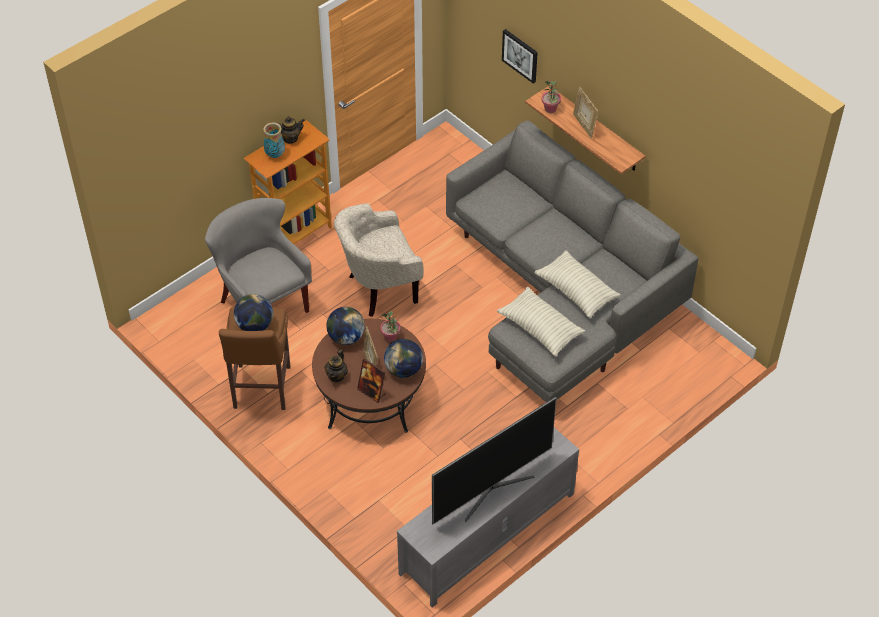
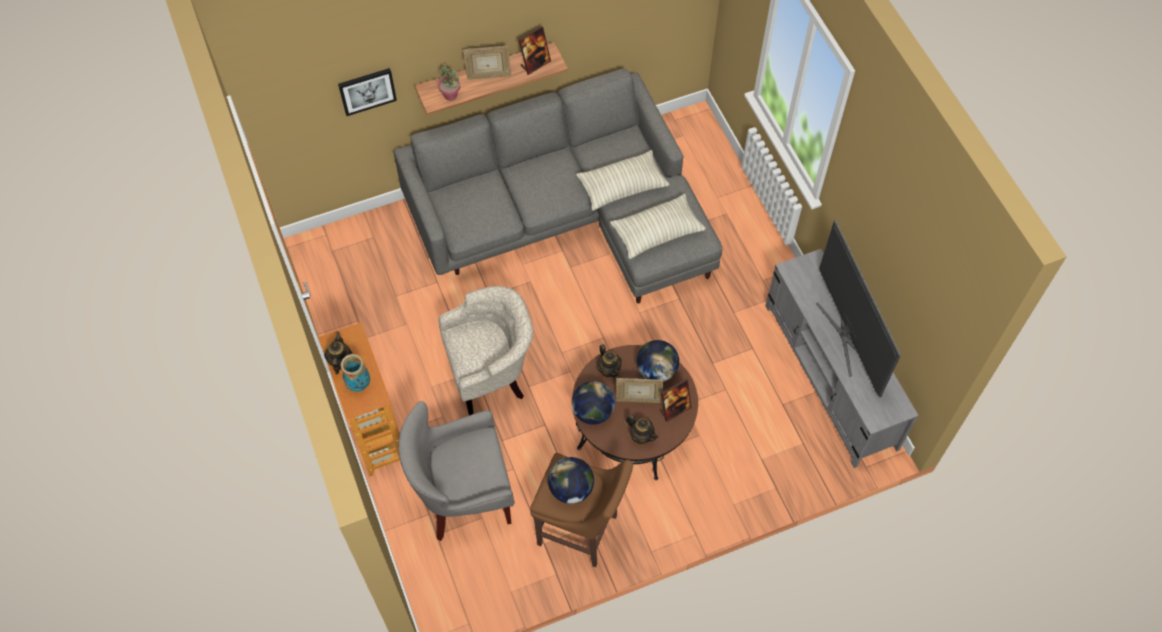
camera: 70 degrees left, 10 degrees up
(378, 290) = (492, 376): beige armchair -> beige armchair turned 105 degrees counterclockwise
(390, 337) = (609, 369): potted plant -> teapot
(614, 150) = (535, 64): none -> picture frame

